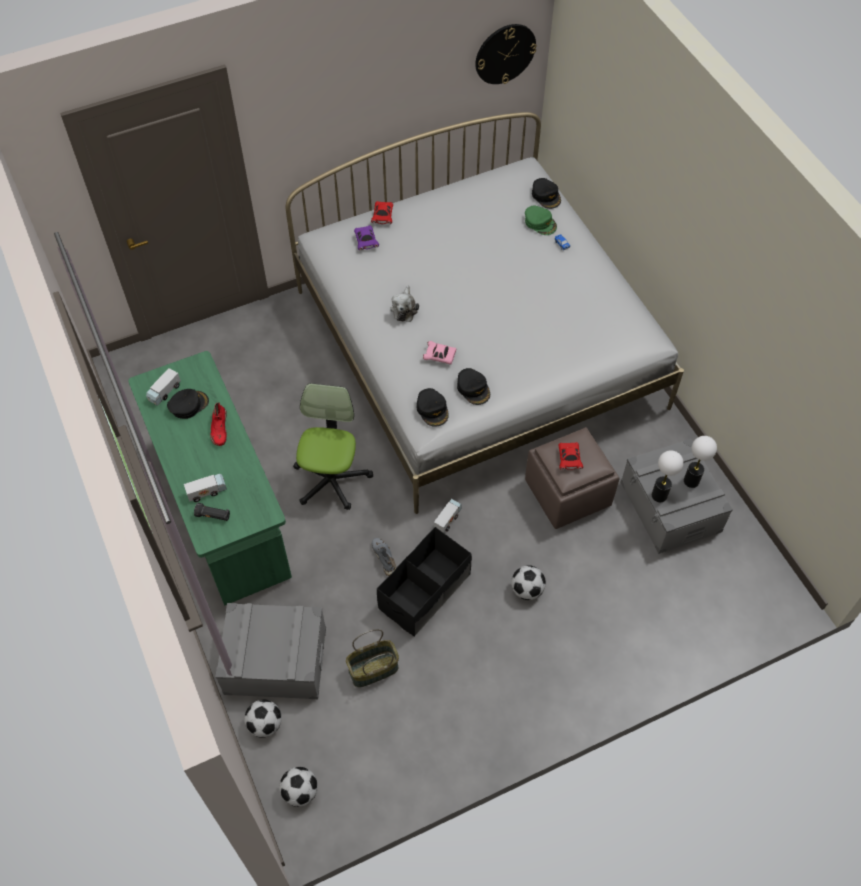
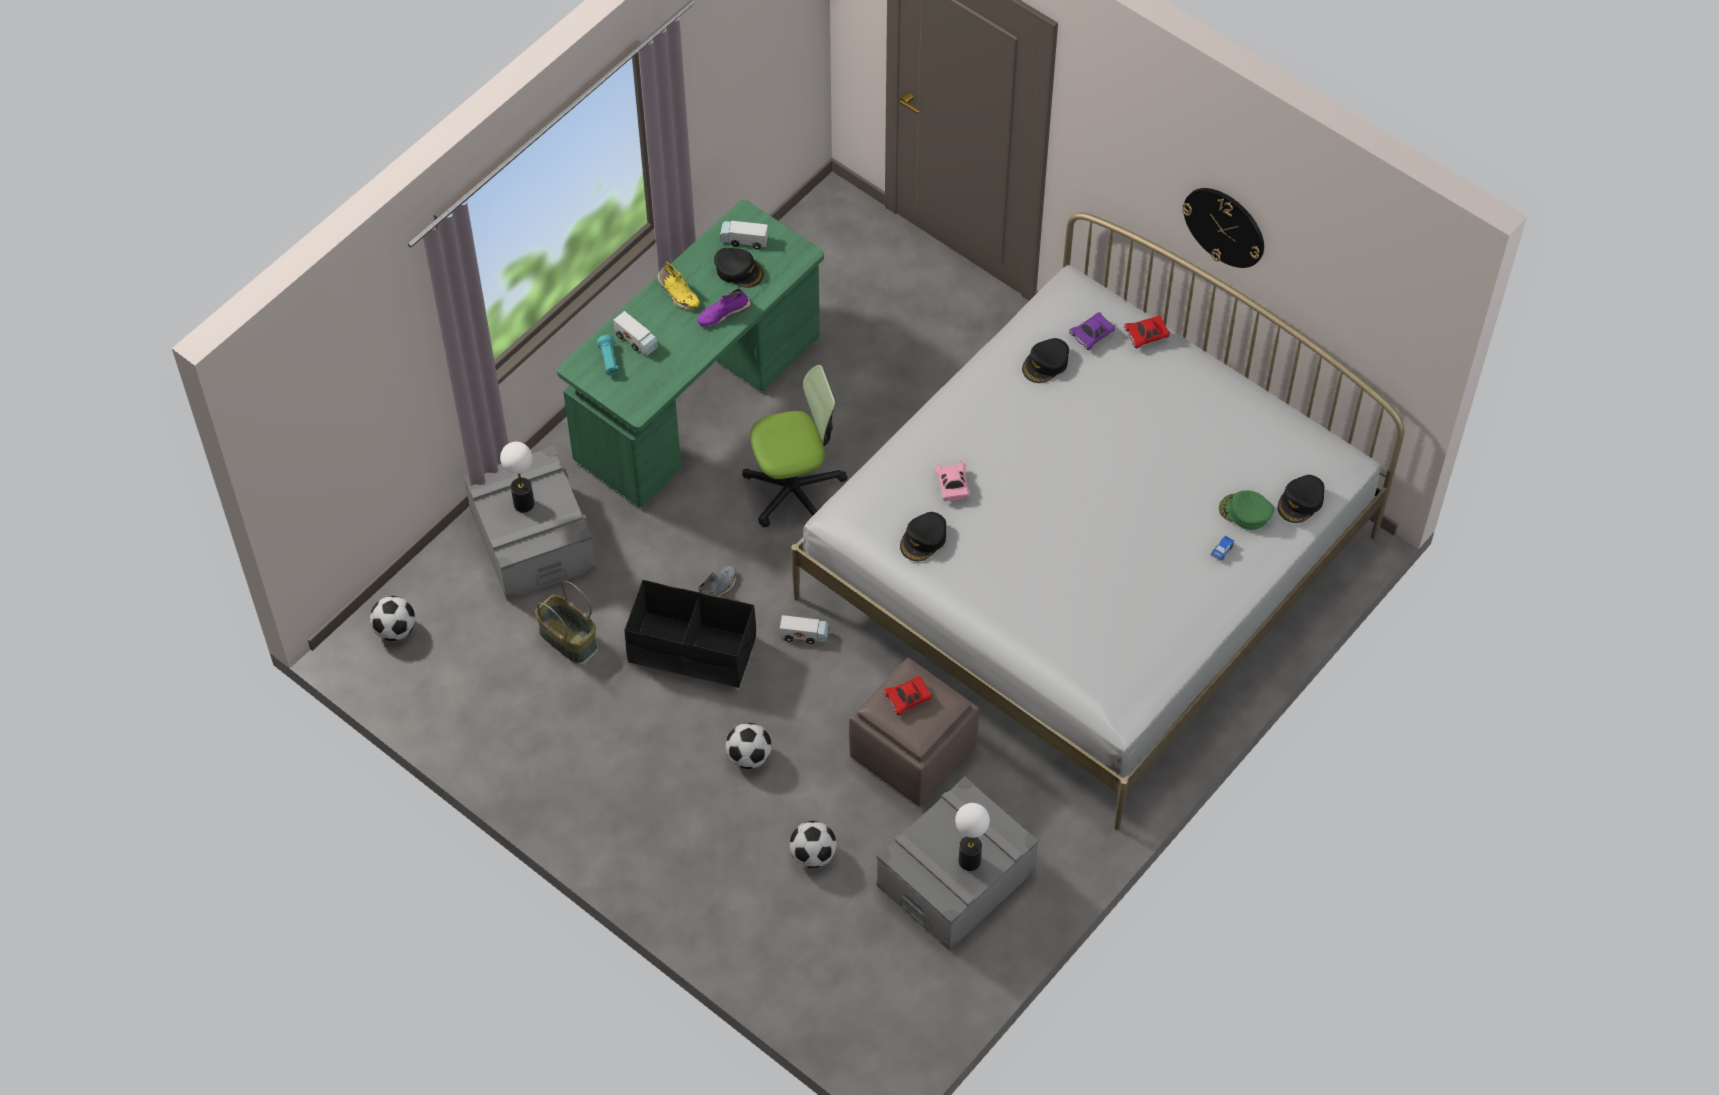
camera: 65 degrees right, 0 degrees up
(182, 449) = (677, 293): none -> yellow shoe
(213, 516) = (609, 361): black flashlight -> turquoise flashlight
(219, 428) = (723, 313): red shoe -> purple shoe
(265, 724) = (454, 564): football -> football (813, 855)
(404, 309) = (1006, 420): plush toy -> none
(432, 409) = (869, 510): black cap -> black cap (1046, 364)
(505, 53) = (1379, 307): wall clock -> wall clock (1224, 226)
(540, 223) = (1245, 512): green cap -> green cap turned 90 degrees clockwise
(659, 495) = (926, 830): table lamp -> table lamp (523, 503)

